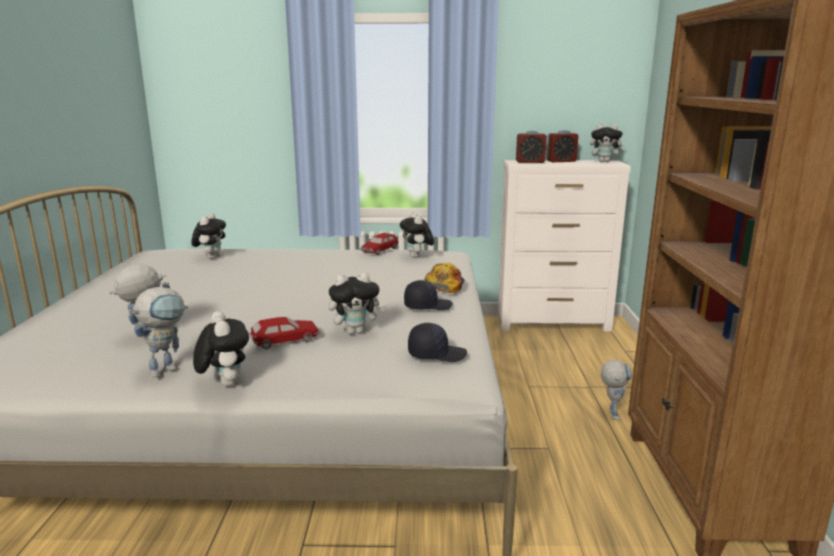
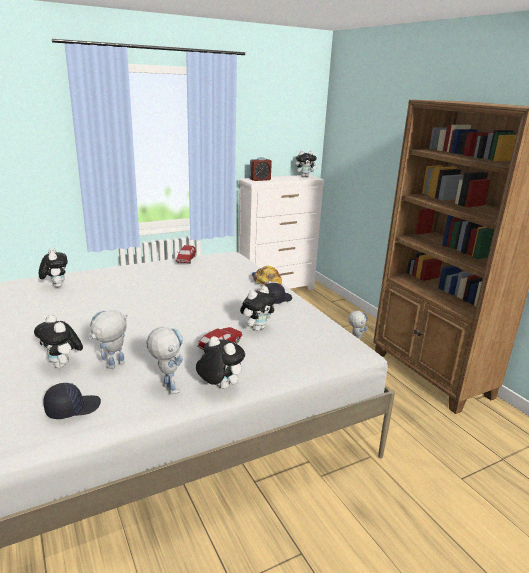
camera: 30 degrees left, 5 degrees up
(168, 368) = (167, 387): toy robot -> toy robot turned 45 degrees counterclockwise
(417, 257) = (219, 261): plush toy -> plush toy (63, 365)
(436, 354) = (324, 333): black cap -> black cap (72, 408)
(561, 161) = (278, 177): alarm clock -> none

